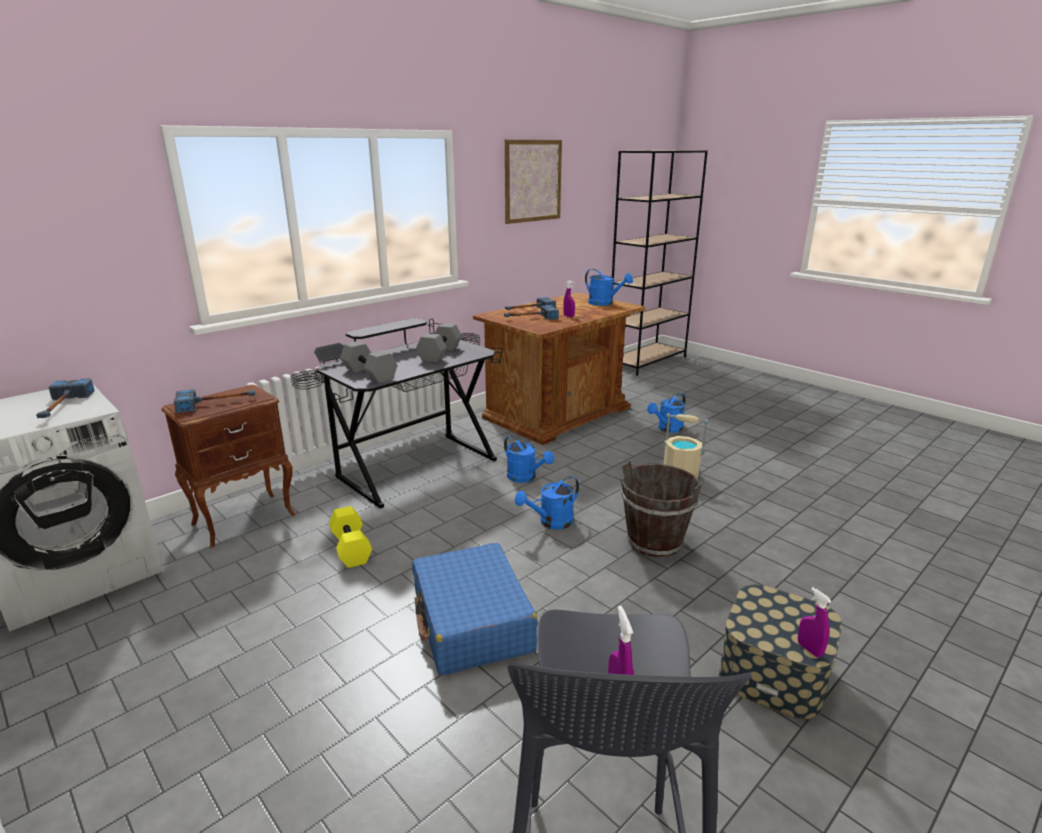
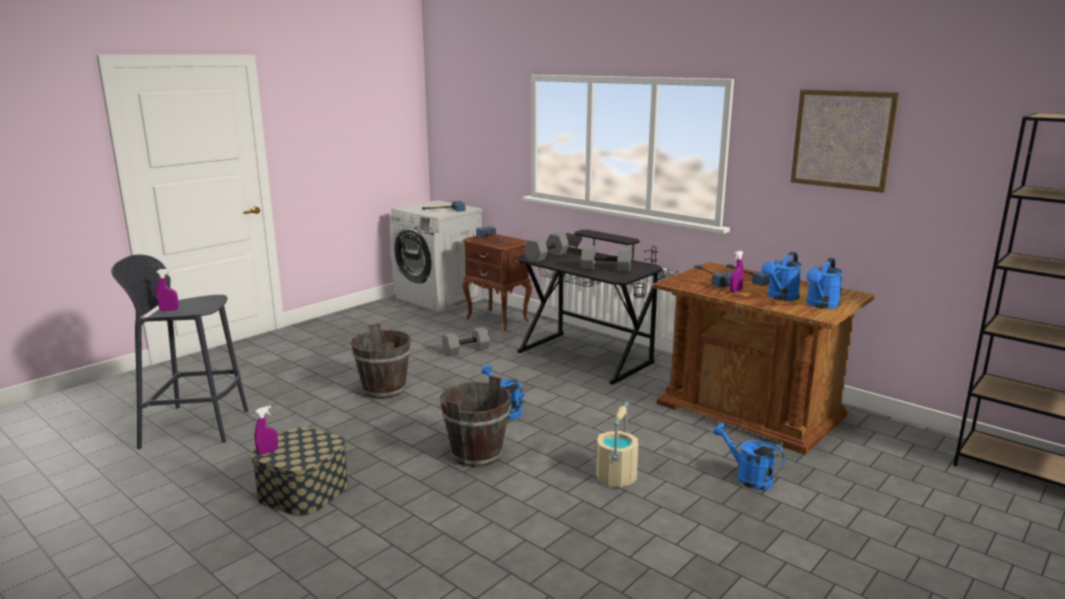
camera: 85 degrees right, 5 degrees down
(352, 548) = (466, 350): yellow dumbbell -> grey dumbbell
(472, 622) = (384, 390): blue suitcase -> brown bucket
(525, 477) = (581, 398): blue watering can -> blue watering can (780, 297)

